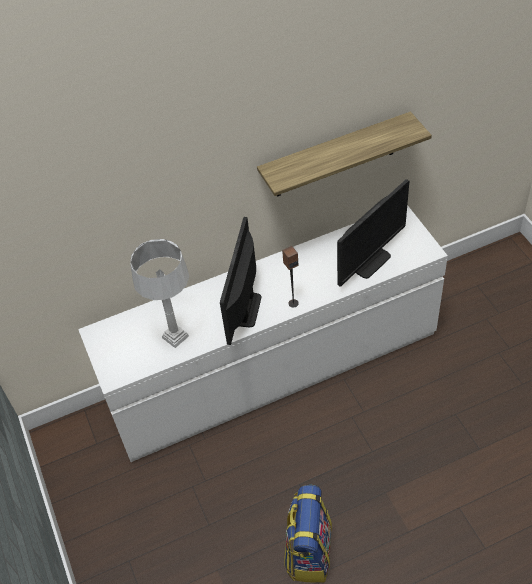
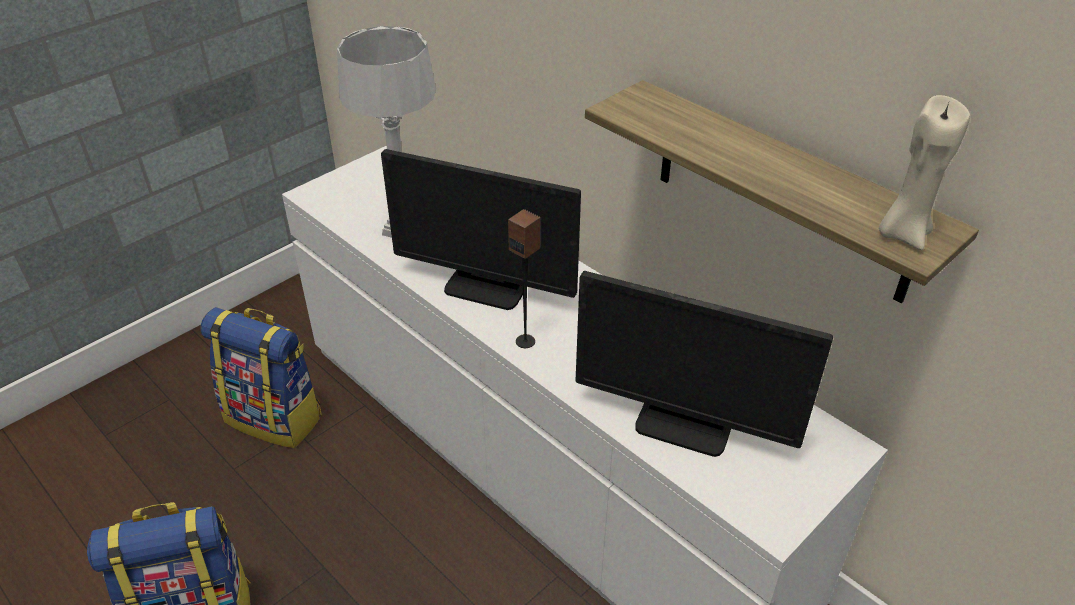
camera: 65 degrees right, 10 degrees down
(176, 496) = (275, 417): none -> backpack
(244, 309) = (486, 287): monitor -> monitor turned 150 degrees counterclockwise
(406, 131) = (903, 233): none -> beige candle

